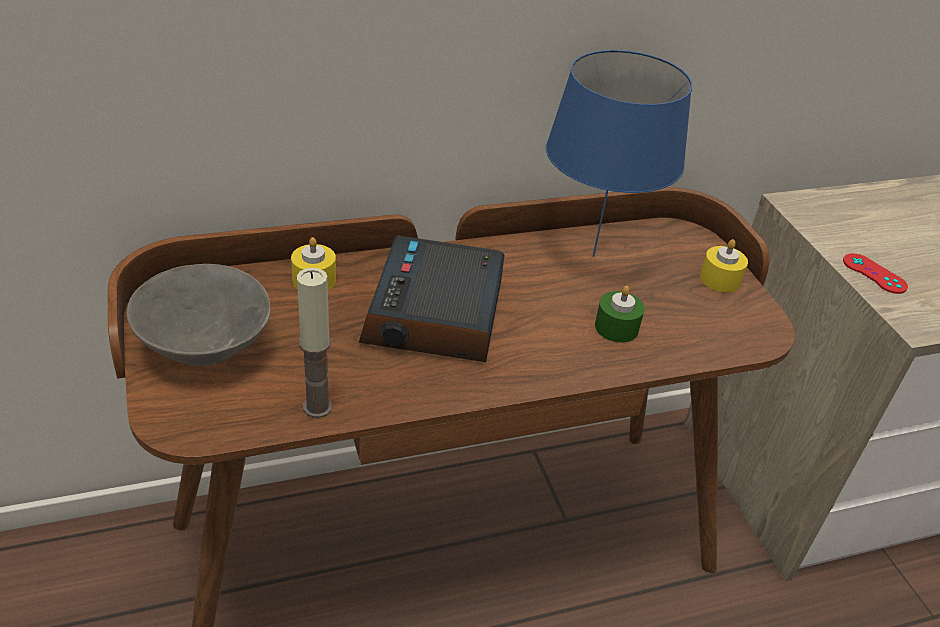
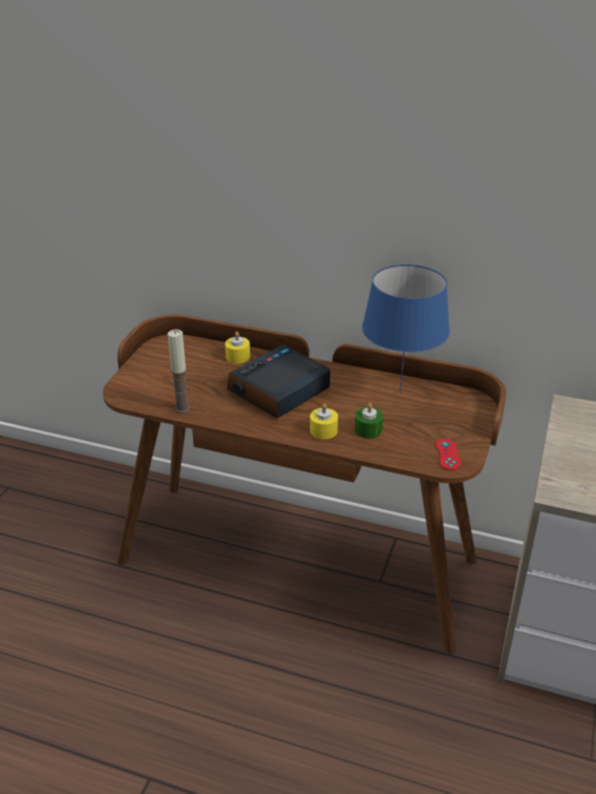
camera: 40 degrees right, 5 degrees down
(207, 349) = (161, 369): grey bowl -> none
(720, 279) = (465, 430): yellow candle -> yellow candle (323, 430)
(874, 274) = (568, 459): red game controller -> red game controller (447, 454)

